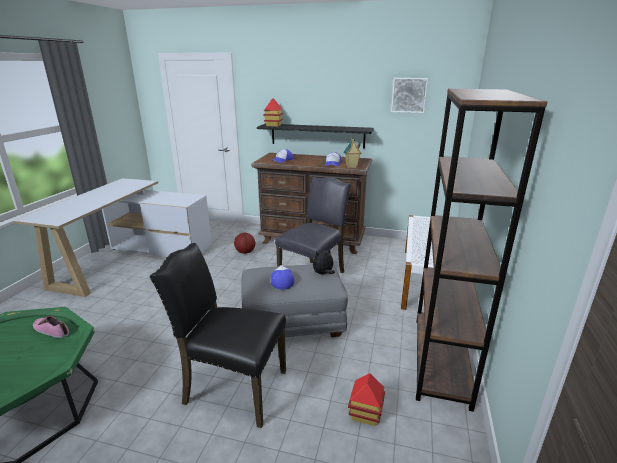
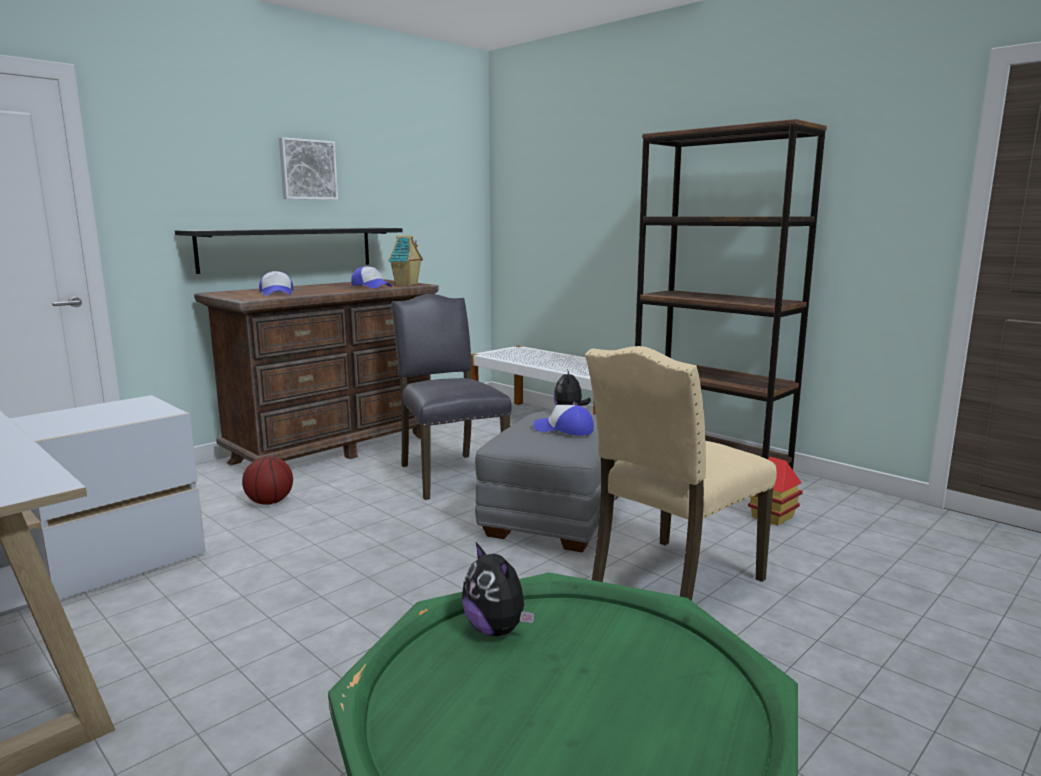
camera: 60 degrees left, 10 degrees down
(51, 330) = (497, 629): shoe -> plush toy
(232, 388) = (672, 584): black chair -> beige chair
(273, 125) = (215, 229): toy house -> none
(409, 95) = (418, 174): picture -> picture (307, 169)

